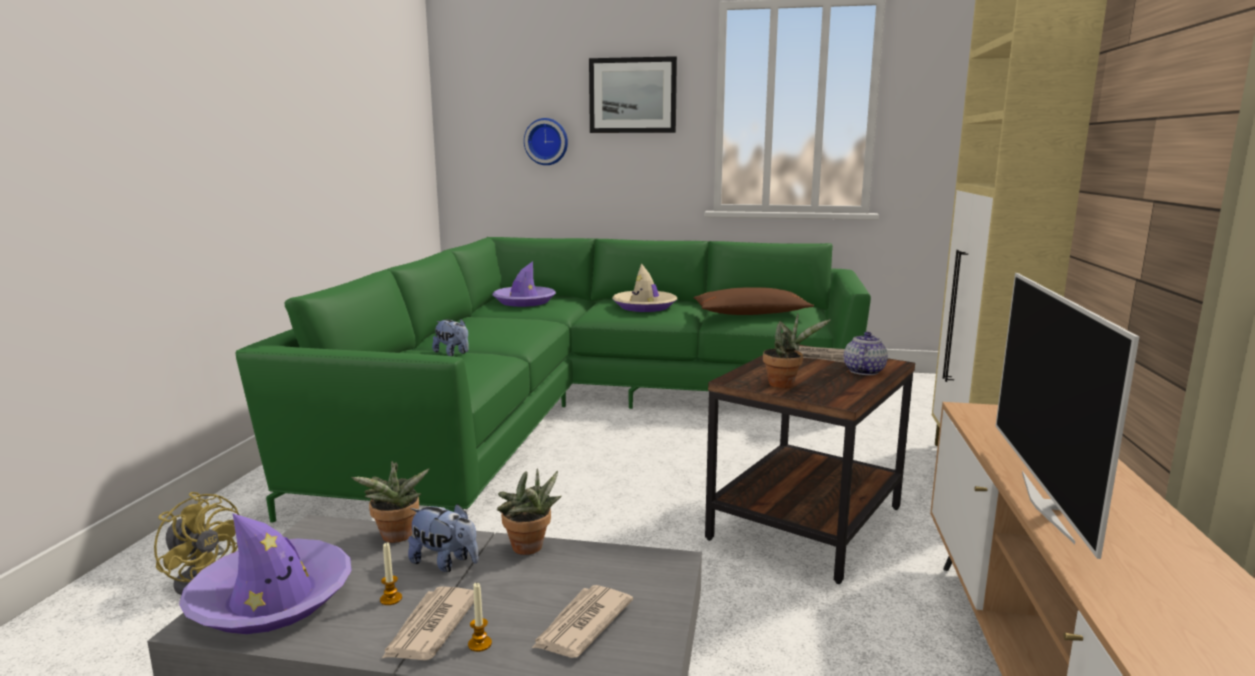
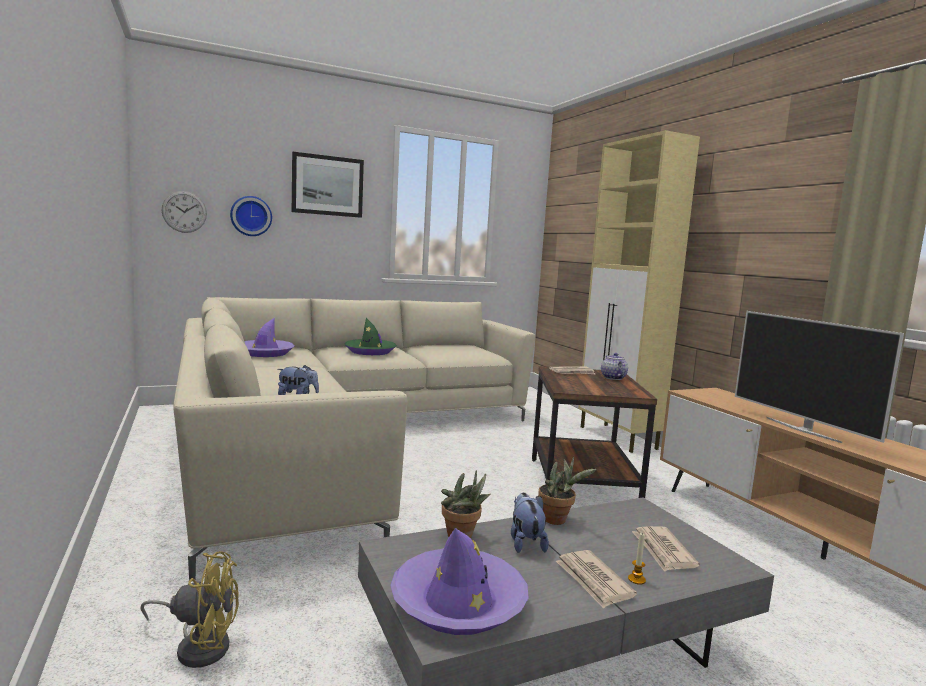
camera: 35 degrees left, 5 degrees down
(391, 599) = (537, 574): candle -> none
(445, 563) = (525, 542): plush toy -> plush toy turned 90 degrees counterclockwise
(480, 142) = (184, 211): none -> wall clock
(578, 409) = (336, 438): green sofa -> beige sofa
(644, 307) = (370, 351): beige hat -> green hat
(750, 314) = (450, 352): brown pillow -> none
(785, 384) = (595, 389): potted plant -> none

